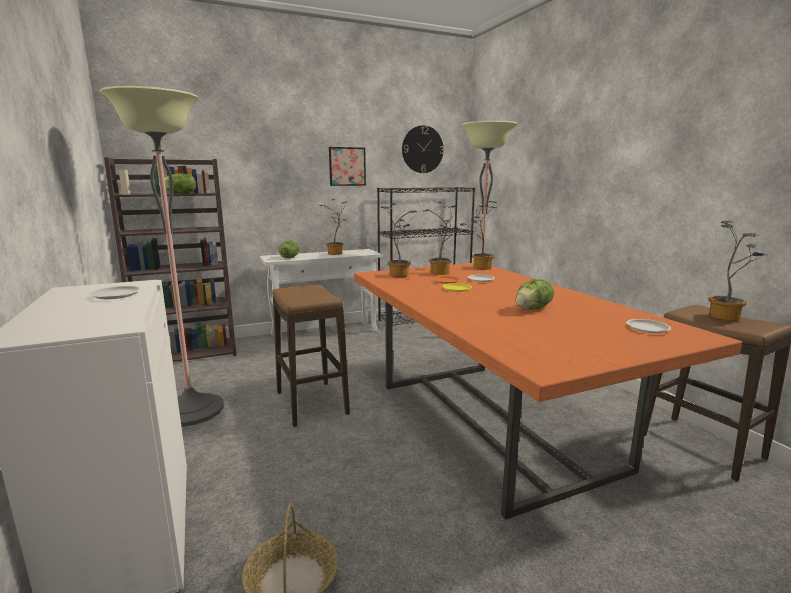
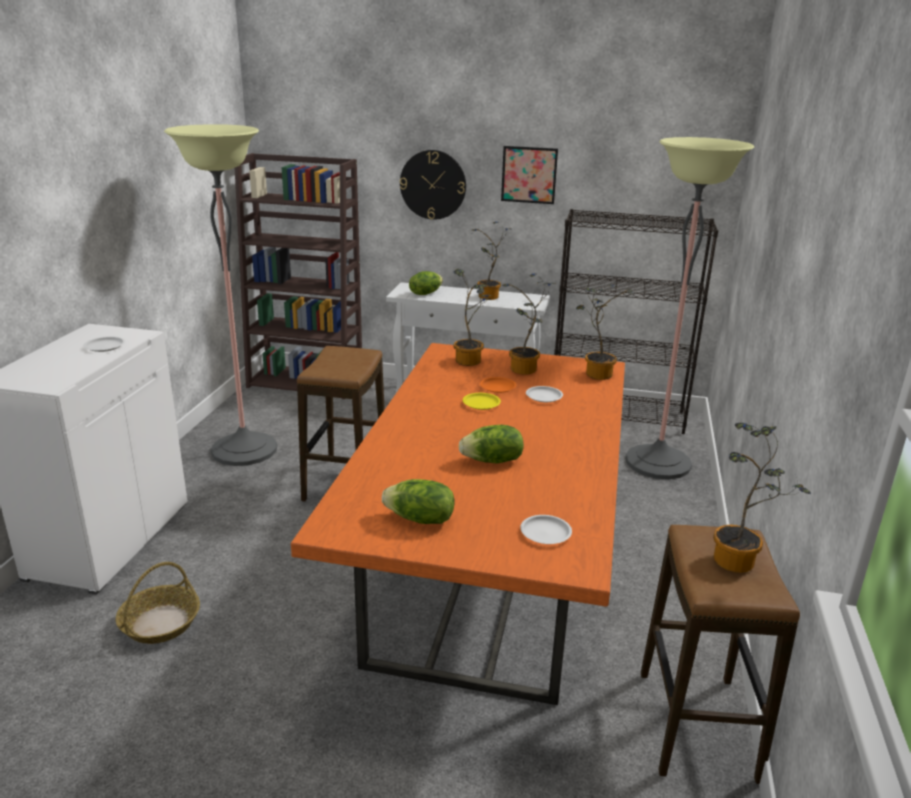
camera: 35 degrees right, 10 degrees up
(180, 193) = (306, 201): lettuce -> lettuce (420, 520)
(422, 149) = (656, 154): wall clock -> wall clock (433, 185)

